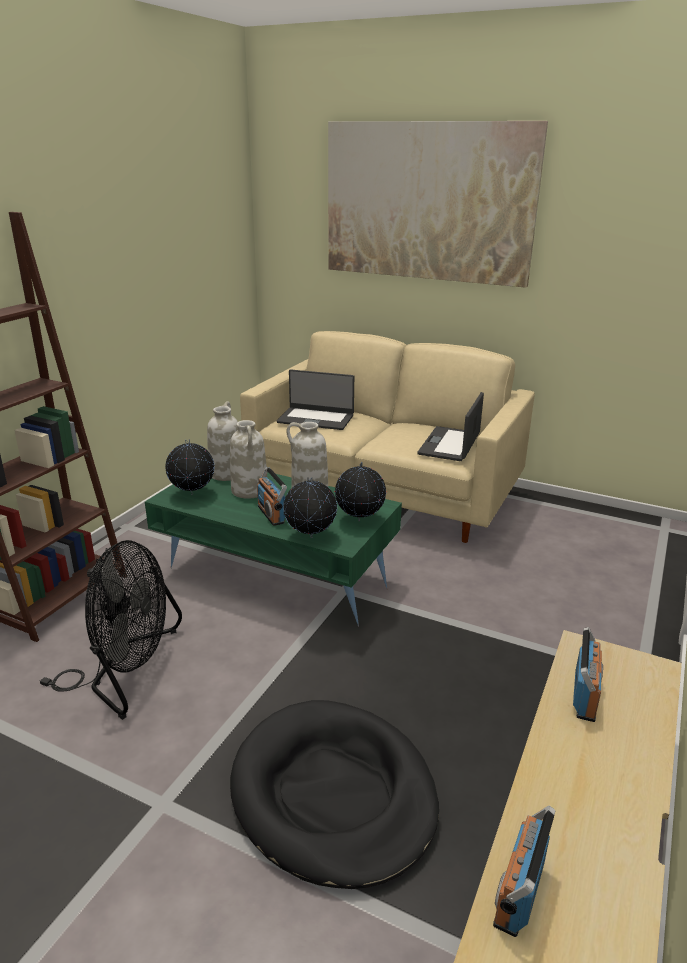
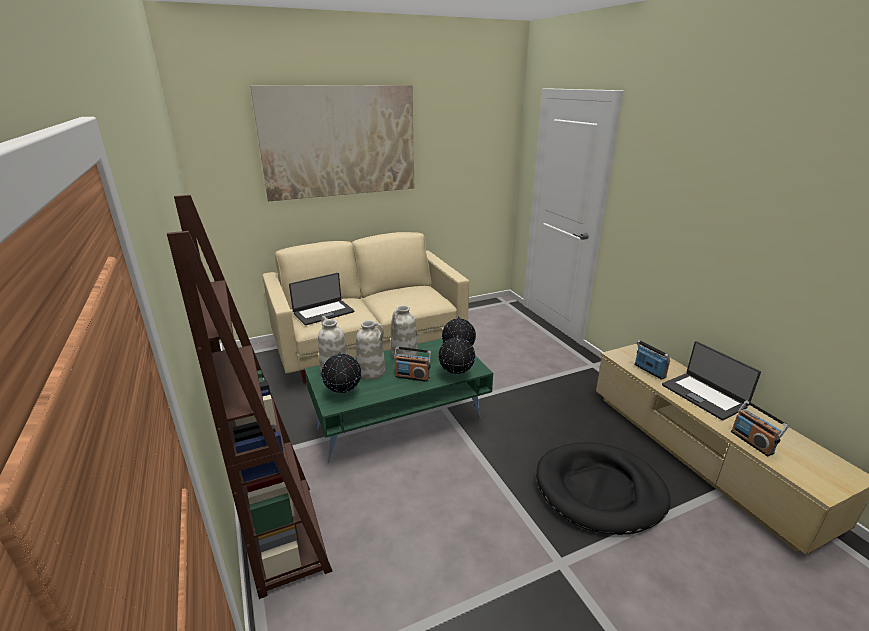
camera: 50 degrees left, 0 degrees up
(123, 671) = (421, 533): black fan -> none
(450, 444) = (423, 295): laptop -> laptop (704, 395)

